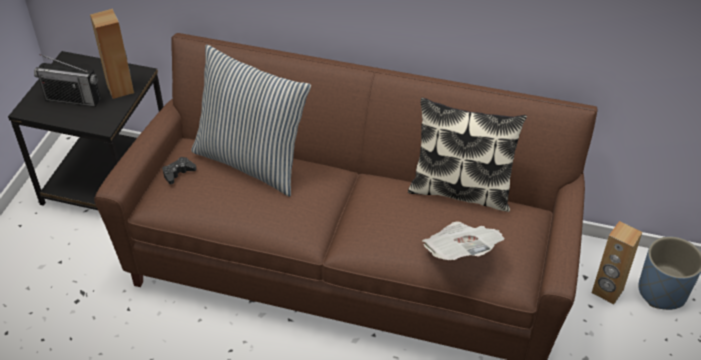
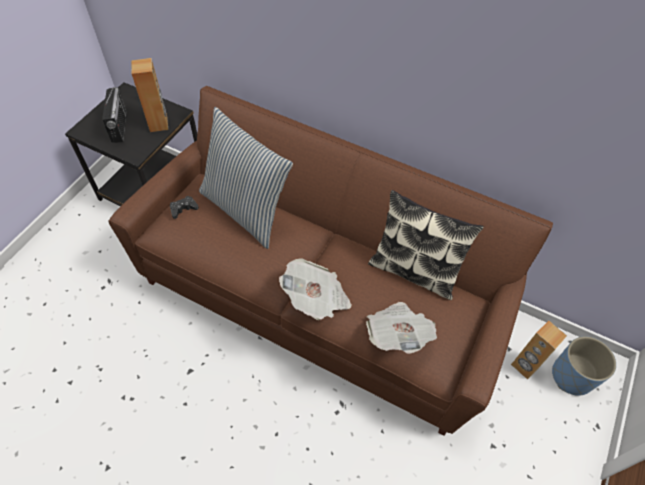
camera: 10 degrees right, 10 degrees up
(73, 99) = (119, 127): radio -> radio turned 120 degrees counterclockwise
(360, 235) = (316, 299): none -> newspaper

